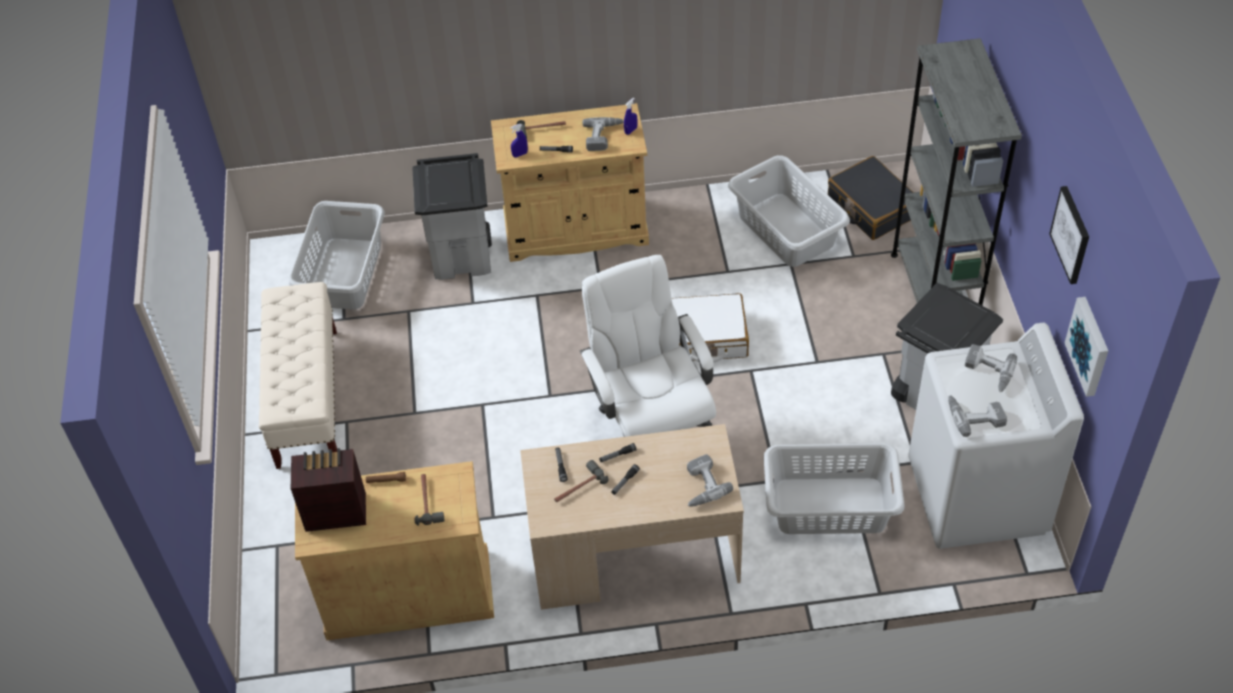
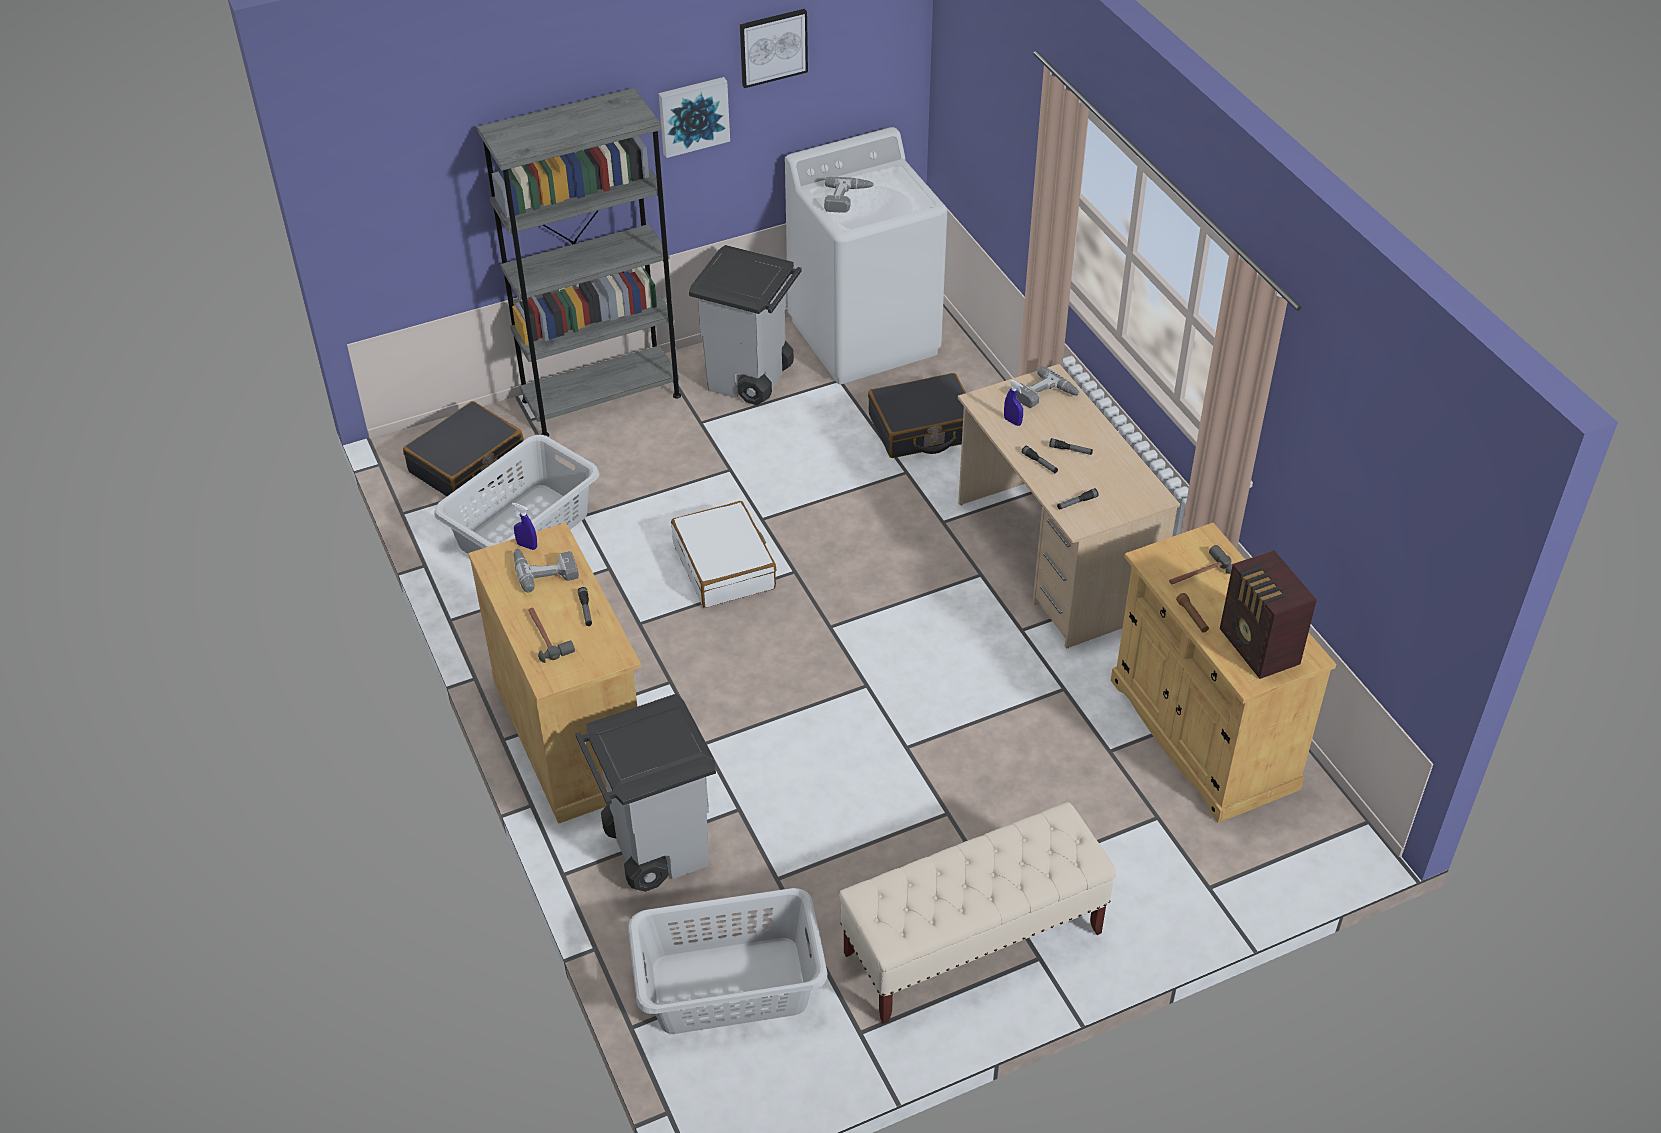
camera: 110 degrees left, 5 degrees down
(520, 154) = (602, 646): blue spray bottle -> blue spray bottle (1012, 421)
(578, 487) = (1096, 483): hammer -> none
(650, 432) = (884, 582): white office chair -> none
(830, 507) = (922, 429): grey laundry basket -> black suitcase
(975, 415) = (905, 201): power drill -> none
(1090, 346) = (858, 79): picture -> picture (693, 115)

